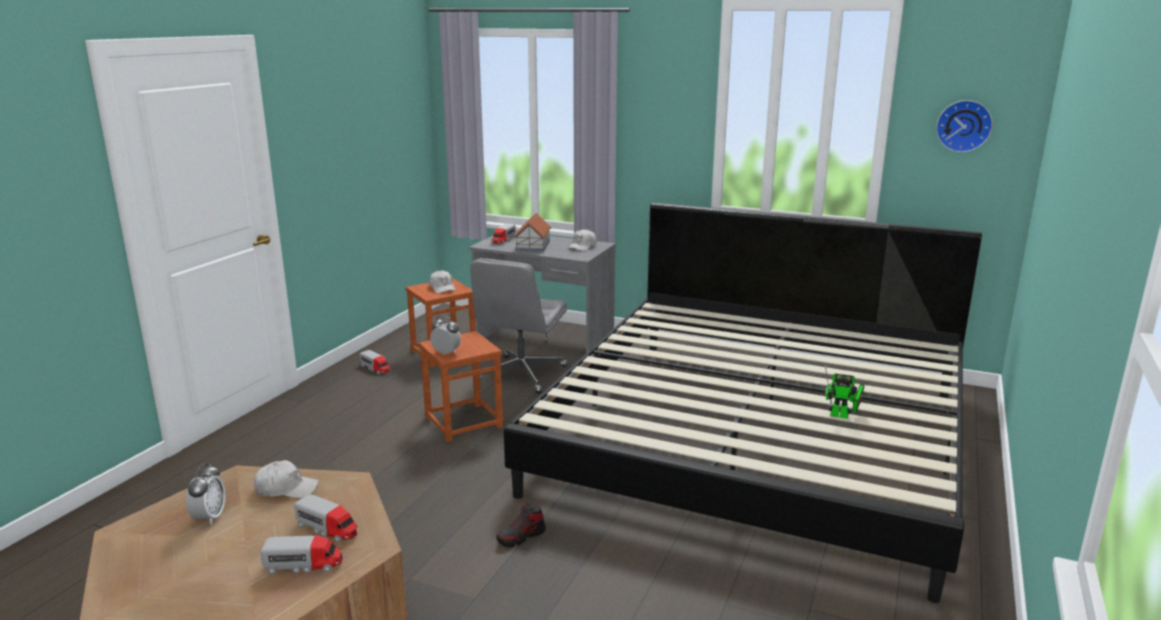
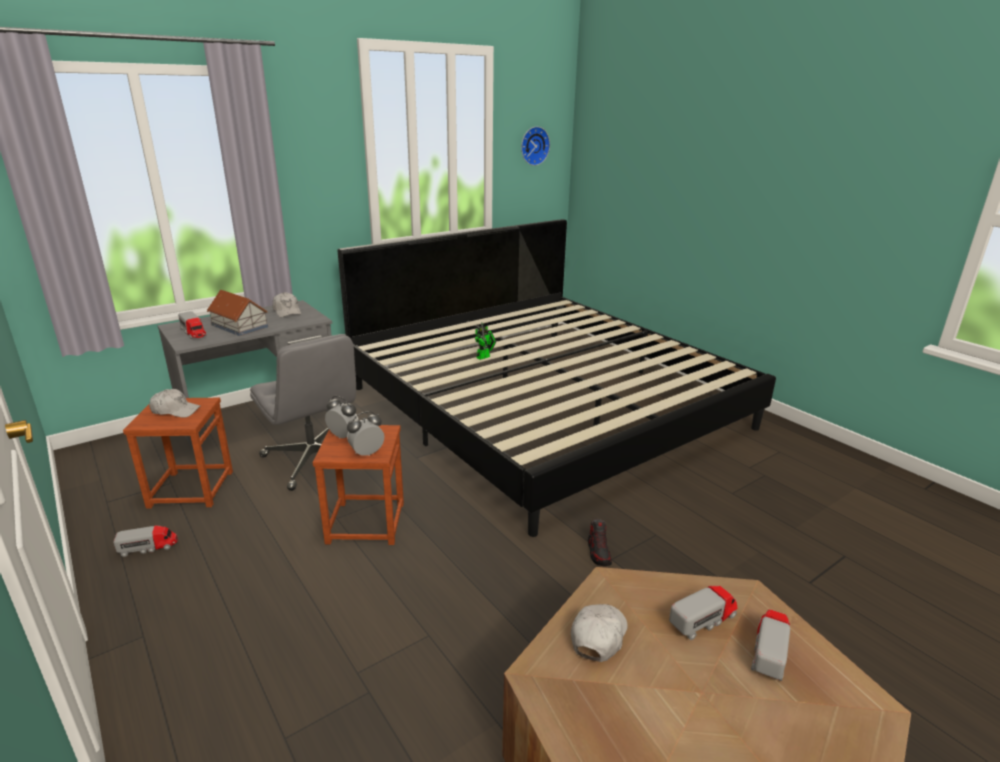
camera: 60 degrees left, 5 degrees up
(209, 517) = (633, 719): alarm clock -> alarm clock (343, 436)
(842, 416) = (627, 356): toy robot -> toy robot (485, 356)

